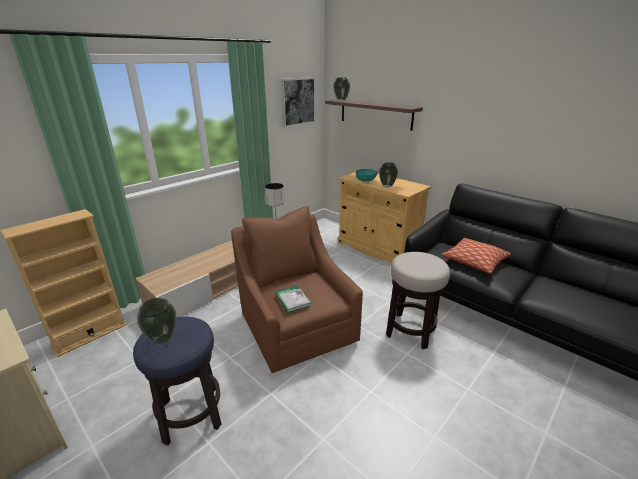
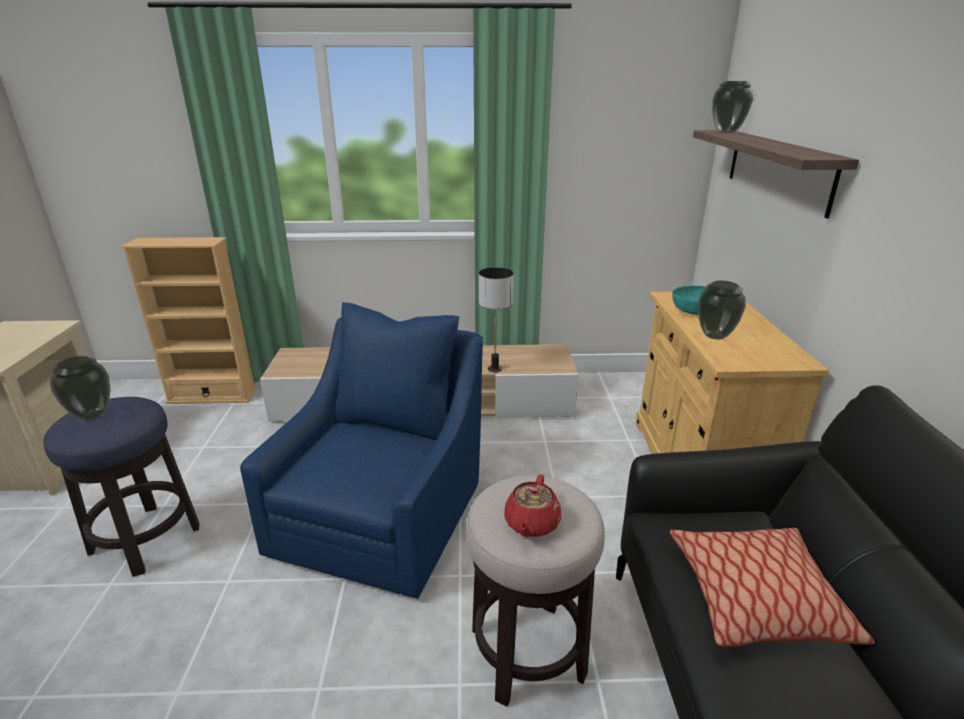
camera: 45 degrees right, 0 degrees up
(292, 300) = (330, 461): book -> none
(296, 325) = (384, 514): brown armchair -> blue armchair
(297, 101) = (639, 128): picture -> none
(427, 265) = (531, 524): none -> red teapot

